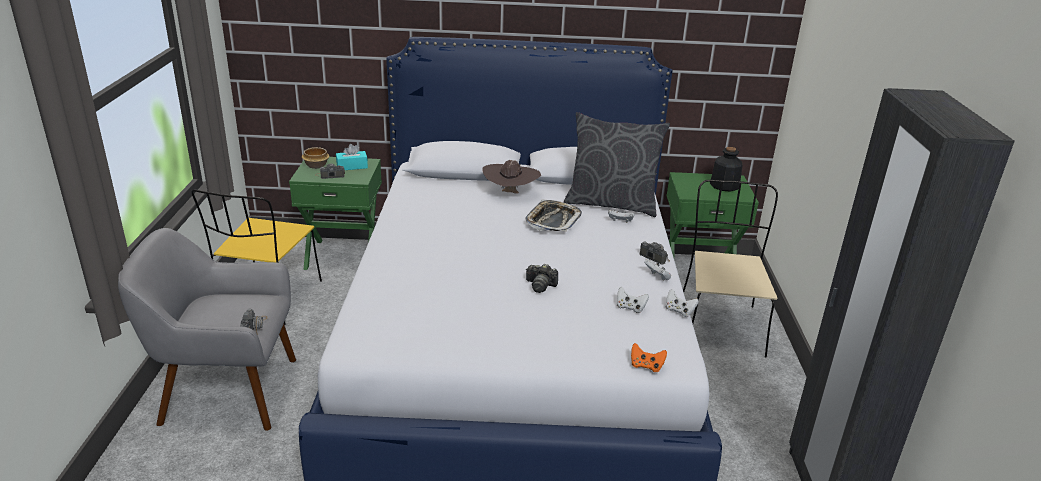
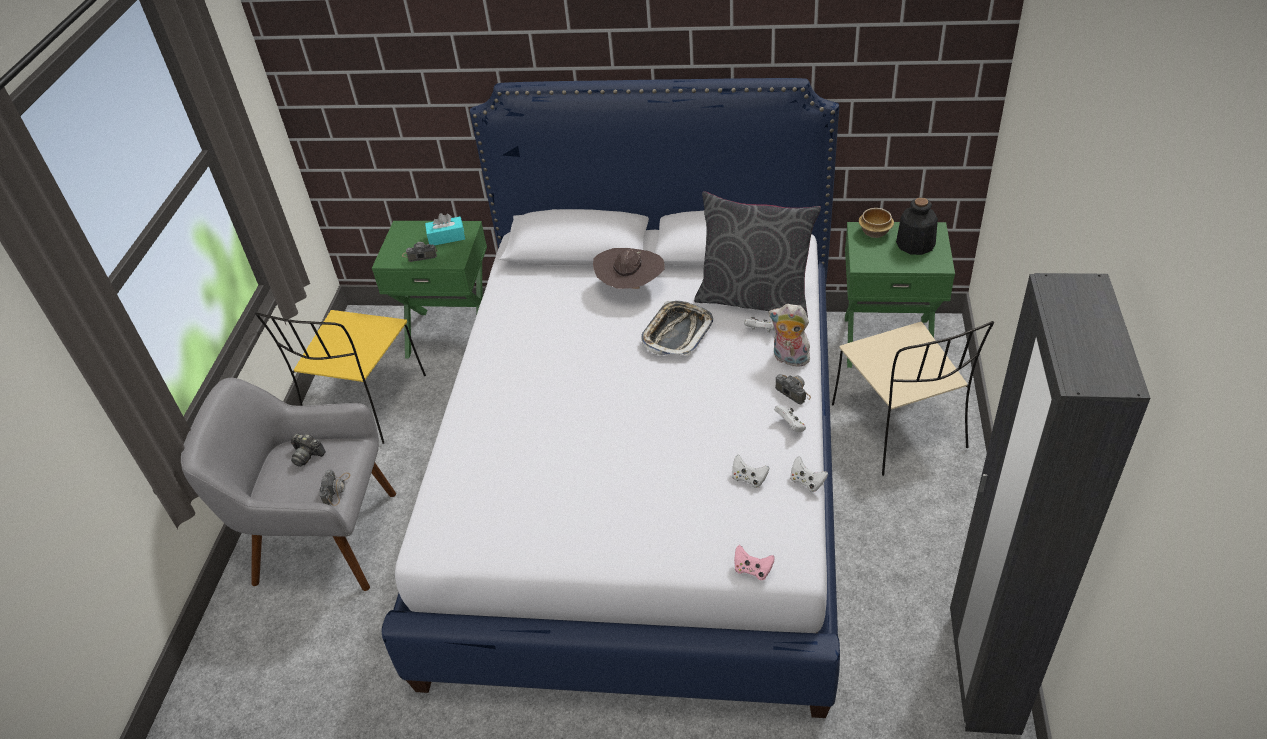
camera: 10 degrees right, 15 degrees up
(316, 165) = (403, 238): bowl -> bowl (874, 232)
(540, 285) = (648, 446): camera -> camera (307, 455)
(646, 366) = (752, 570): orange game controller -> pink game controller
(647, 238) = (789, 359): none -> plush toy
(719, 325) = (900, 428): beige chair -> beige chair turned 150 degrees clockwise

